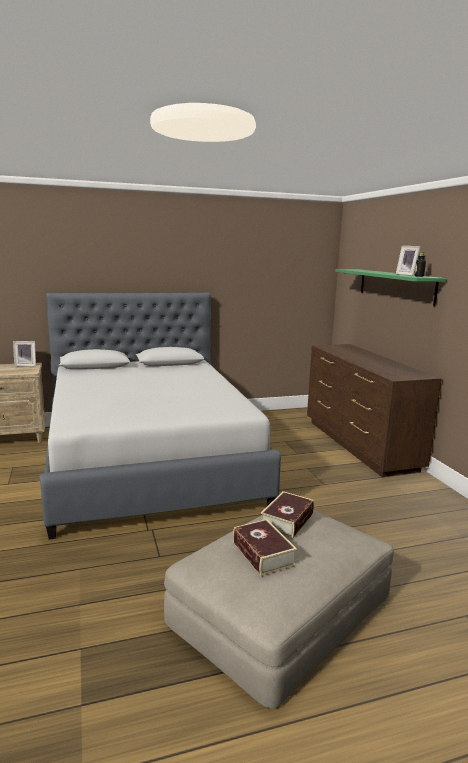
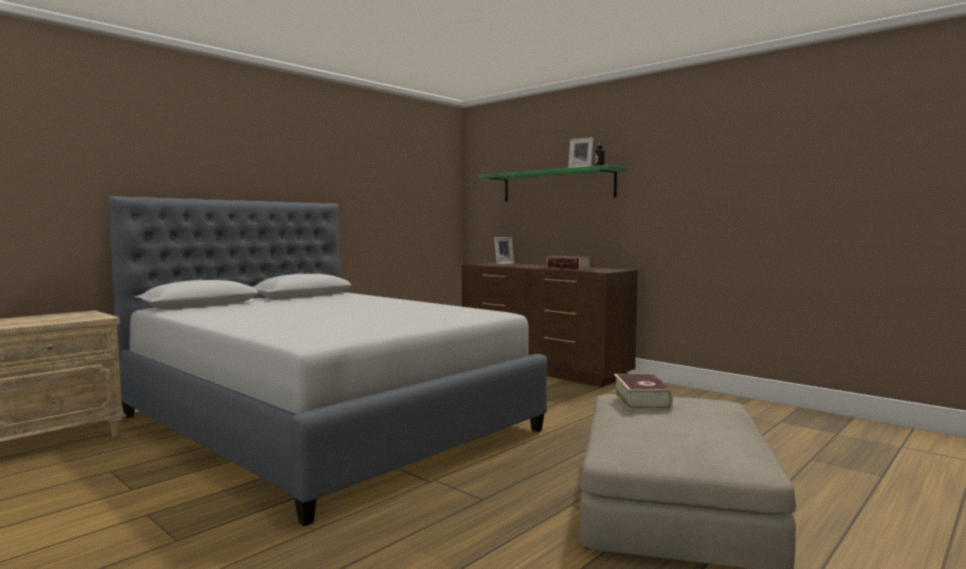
camera: 30 degrees left, 10 degrees down
(26, 365) = (74, 313): picture frame -> picture frame (502, 264)
(263, 553) = (669, 424): book -> book (568, 268)

